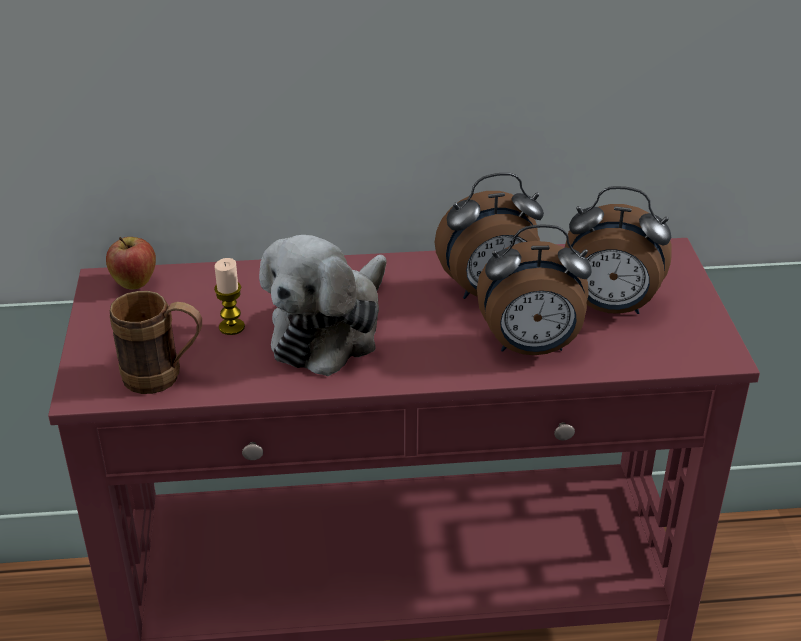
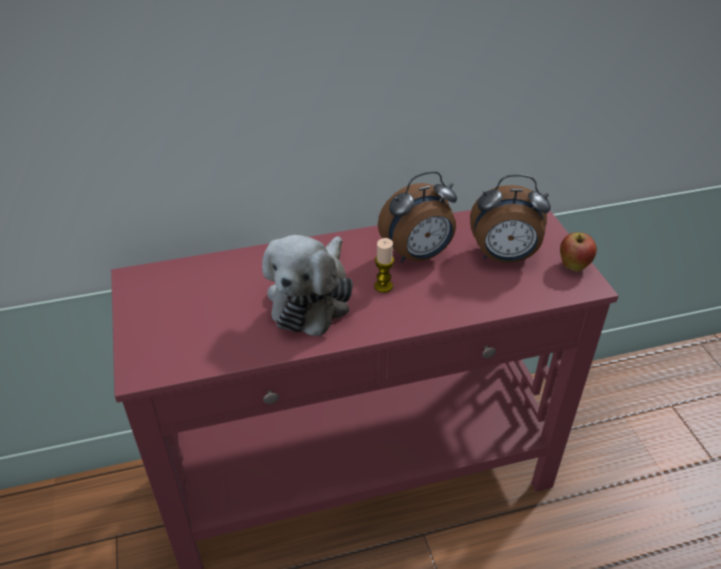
camera: 10 degrees left, 5 degrees up
(134, 285) = (156, 278): apple -> apple (573, 267)
(165, 378) = (198, 353): brown mug -> none
(231, 327) = (238, 304): candle -> candle (383, 286)
(531, 348) = (459, 296): alarm clock -> none

